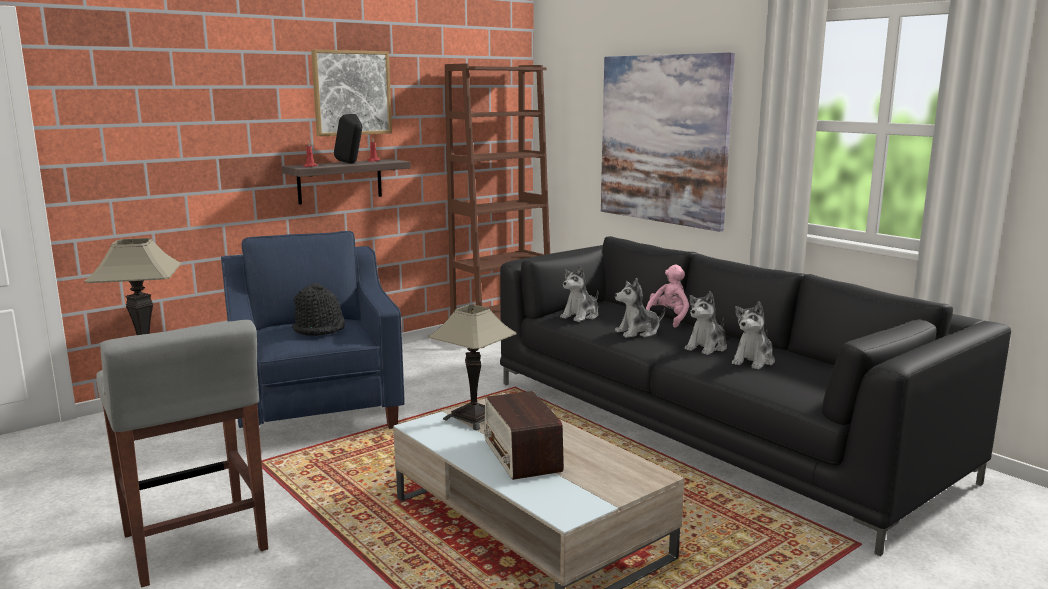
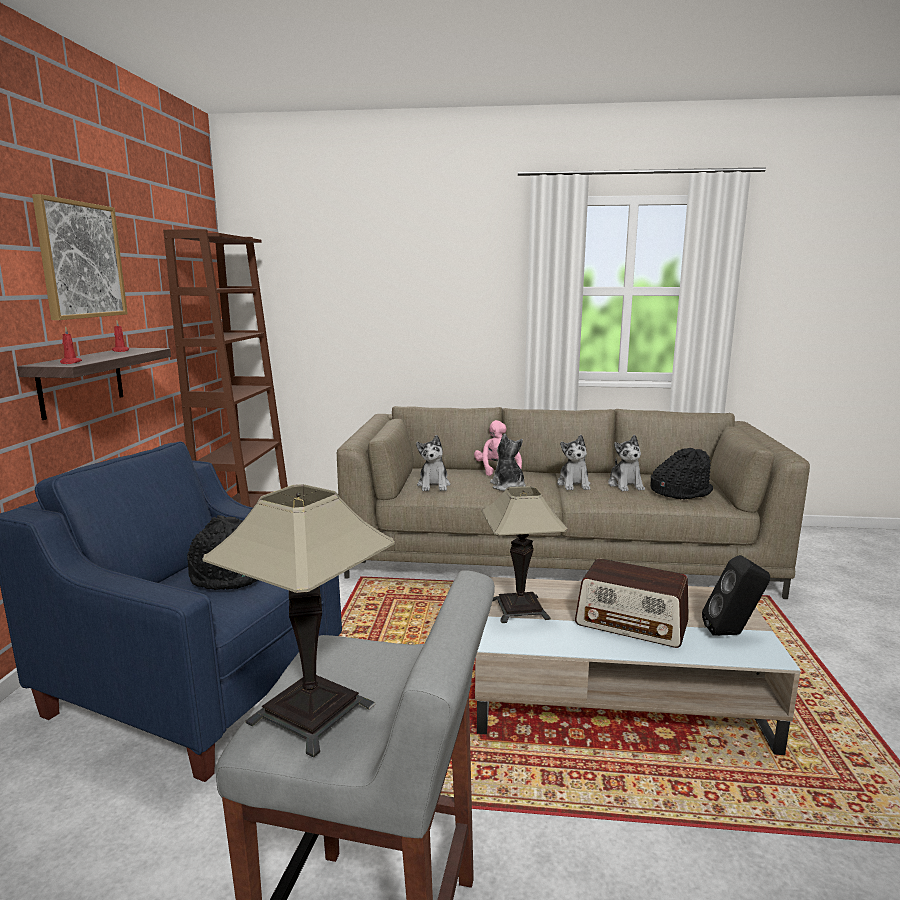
camera: 45 degrees left, 0 degrees up
(351, 163) = (109, 355): black speaker -> black speaker (732, 634)
(638, 332) = (508, 486): plush toy -> plush toy turned 135 degrees clockwise
(663, 139) = (410, 310): picture -> none
(708, 427) = (554, 554): black sofa -> beige sofa
(793, 382) = (680, 492): none -> black hat

